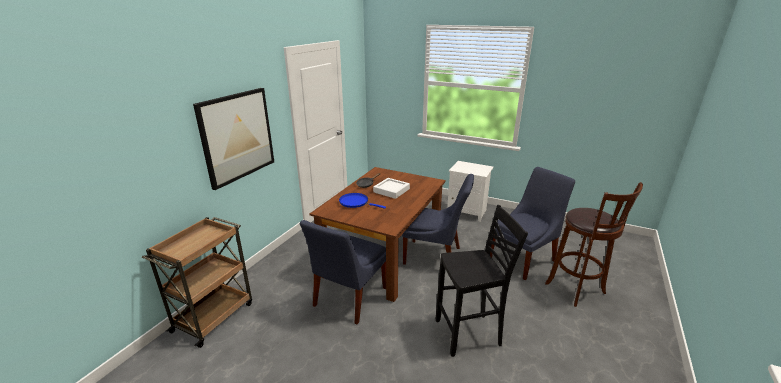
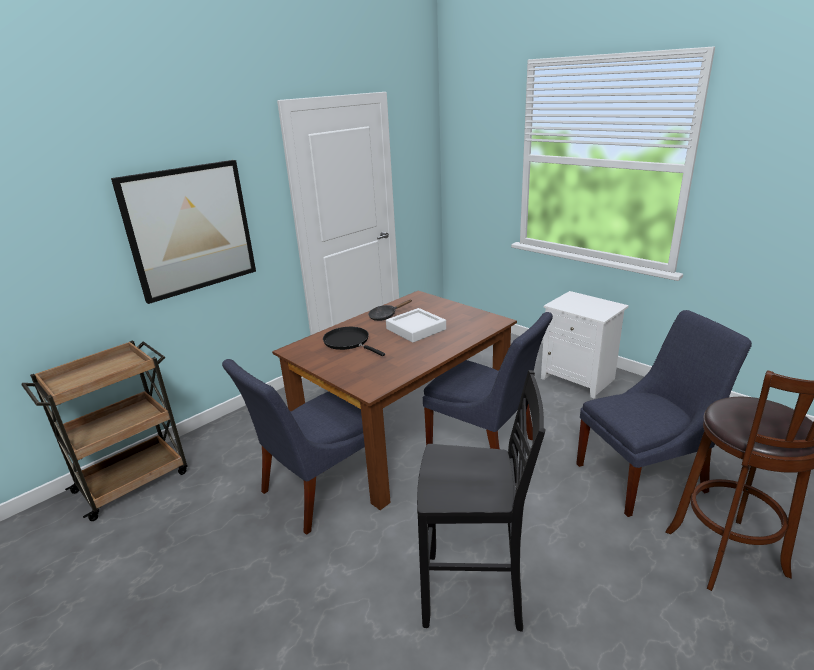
camera: 20 degrees right, 0 degrees up
(356, 202) = (349, 342): blue frying pan -> black frying pan

